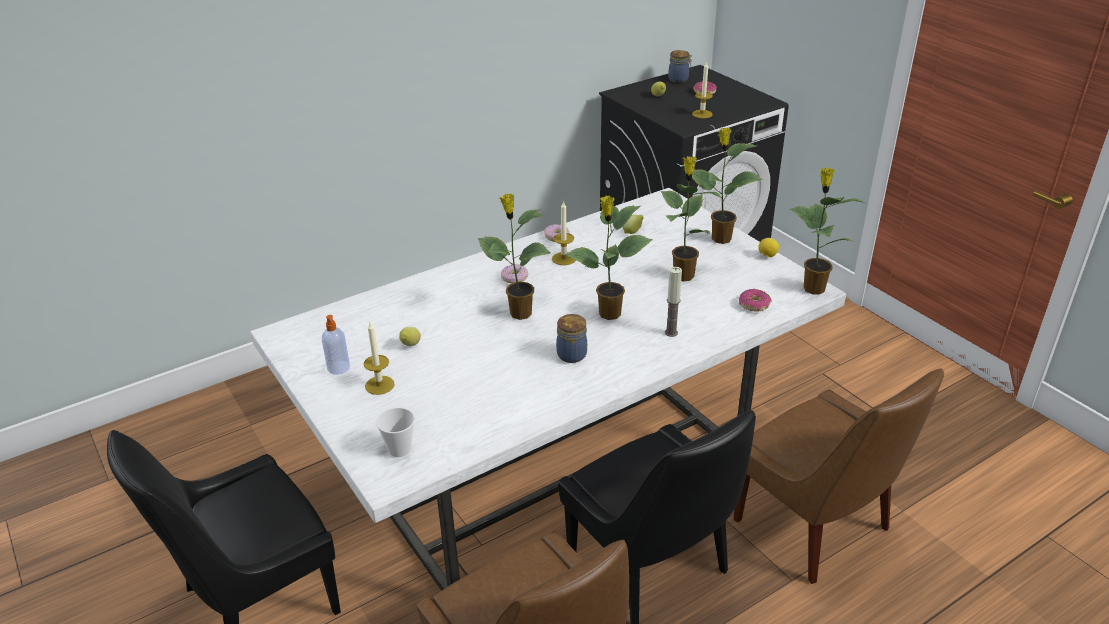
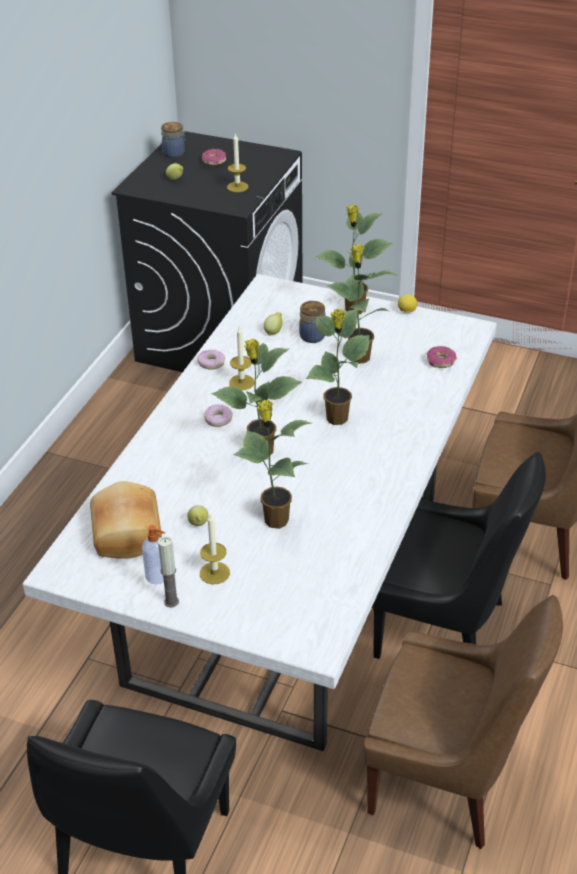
camera: 35 degrees left, 5 degrees up
(353, 328) = (125, 533): none -> bread
(399, 449) = (298, 618): cup -> none
(572, 354) = (346, 468): jar -> jar (312, 336)
(671, 333) = (403, 414): candle -> candle (171, 601)
(812, 288) = (468, 327): potted plant -> potted plant (274, 520)

